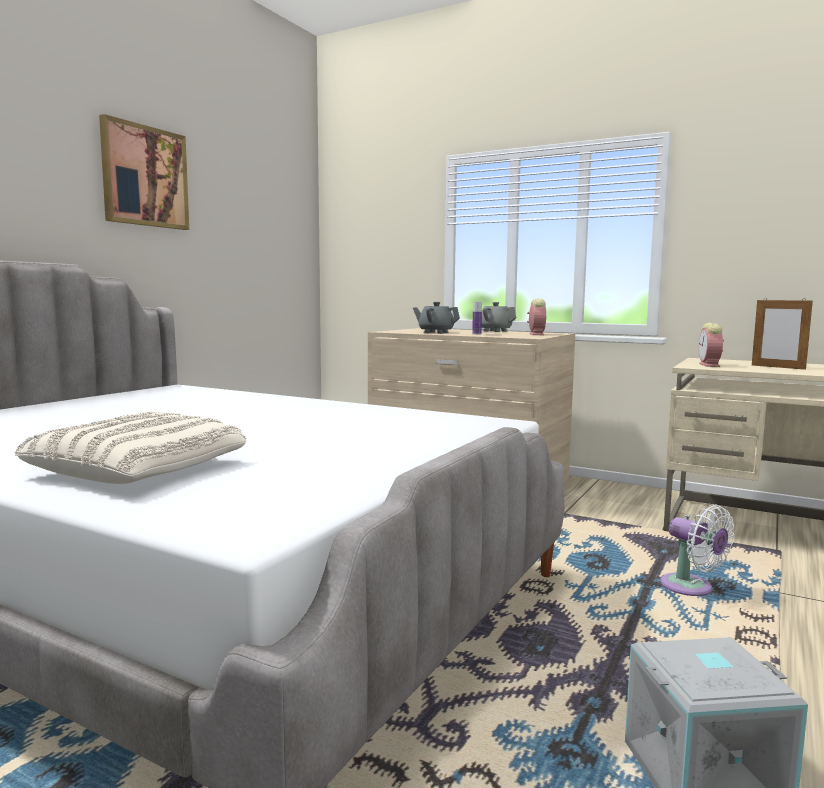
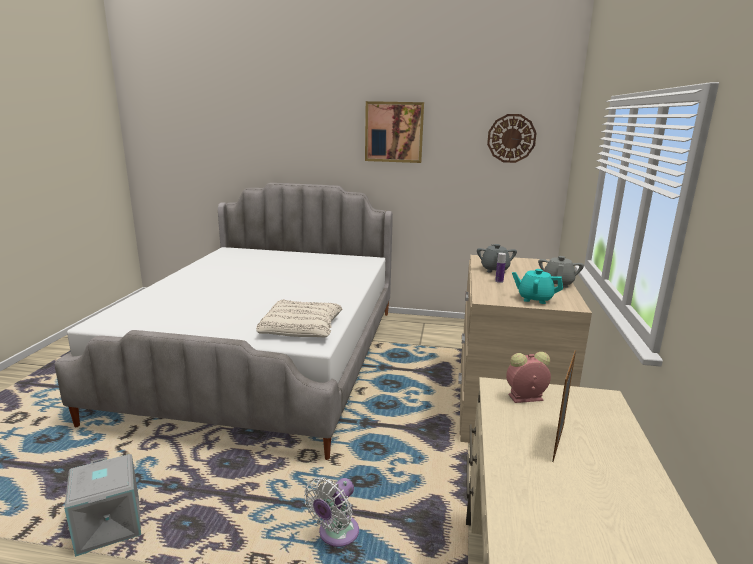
camera: 70 degrees right, 10 degrees up
(139, 469) = (182, 293): beige pillow -> beige pillow (301, 328)
(273, 205) = (511, 138): none -> wall clock
(536, 334) = (534, 299): alarm clock -> turquoise teapot

